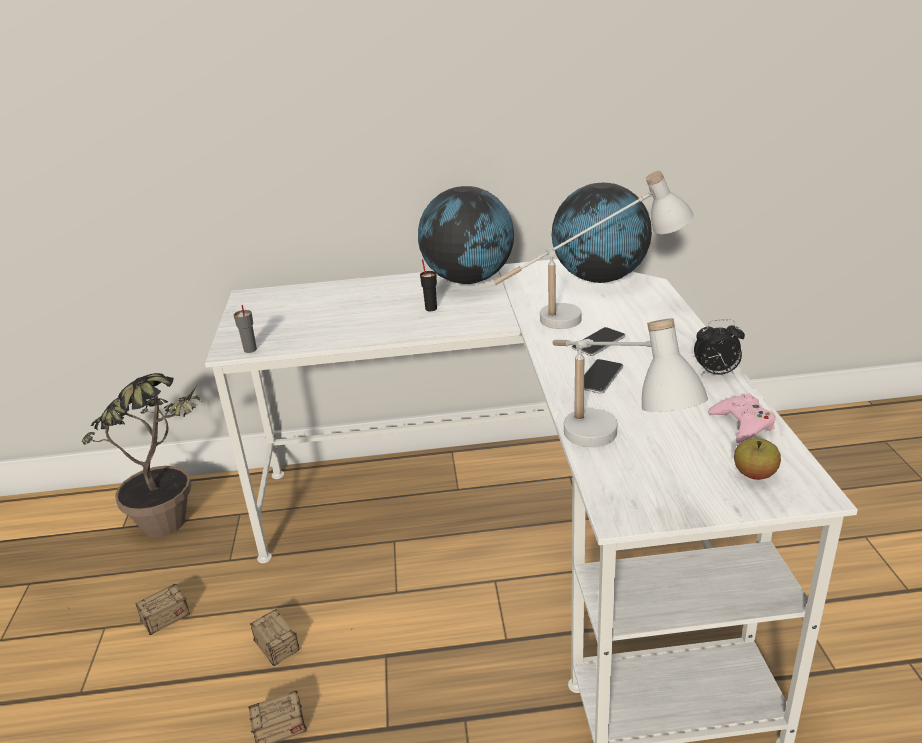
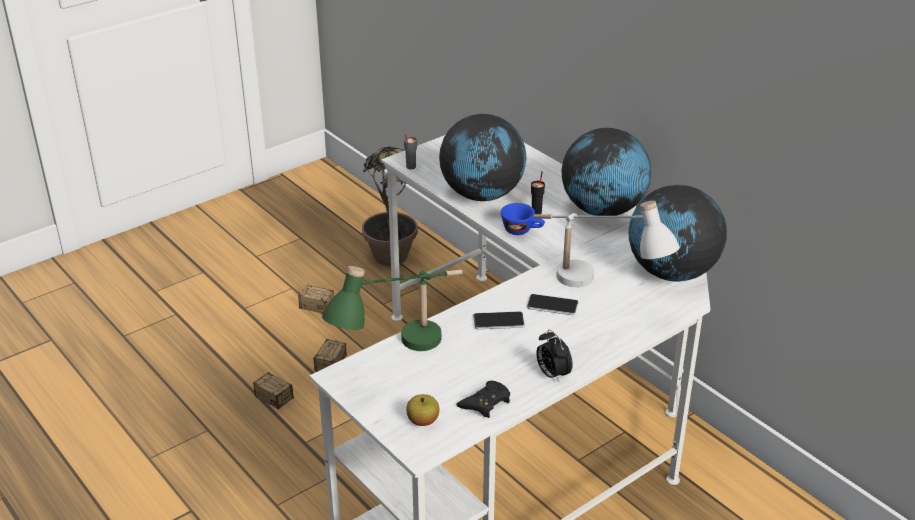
camera: 55 degrees right, 5 degrees up
(363, 326) = (482, 195): none -> globe
(453, 323) = (522, 230): none -> blue cup
(609, 453) = (401, 353): white table lamp -> green table lamp
(742, 424) = (485, 403): pink game controller -> black game controller

